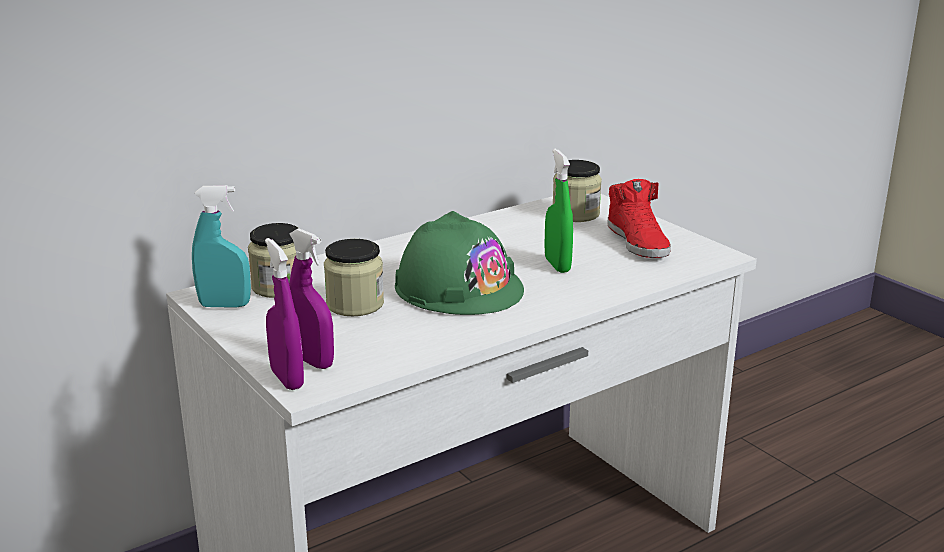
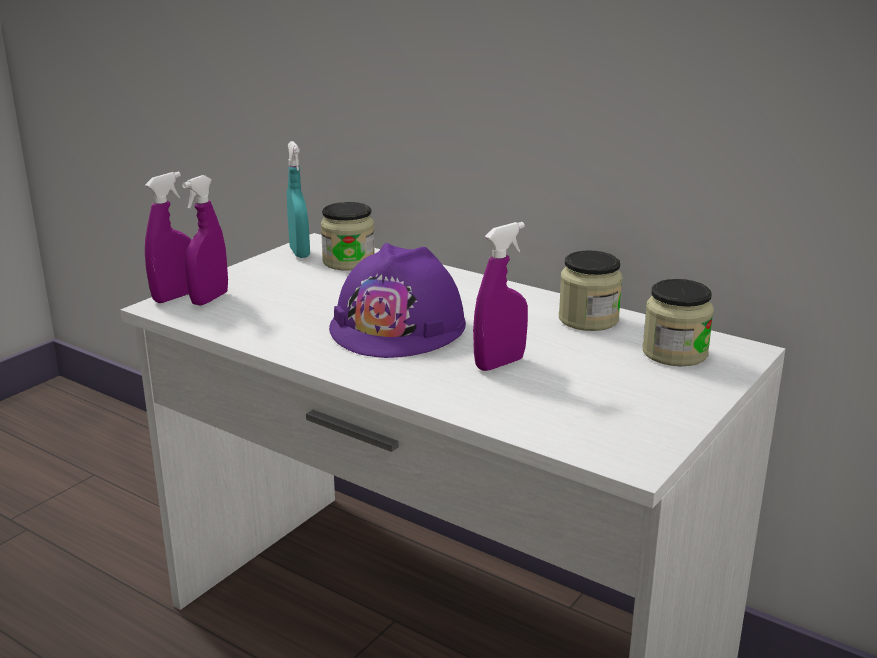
camera: 70 degrees right, 0 degrees up
(355, 304) = (330, 293): jar -> jar (588, 319)
(459, 287) = (398, 326): green hard hat -> purple hard hat
(557, 265) = (499, 363): green spray bottle -> purple spray bottle
(638, 241) = (623, 401): red shoe -> none

